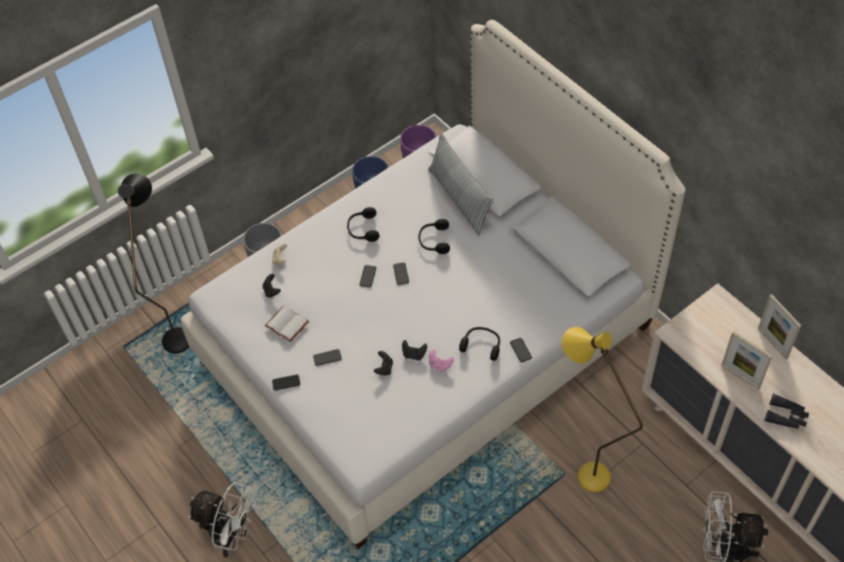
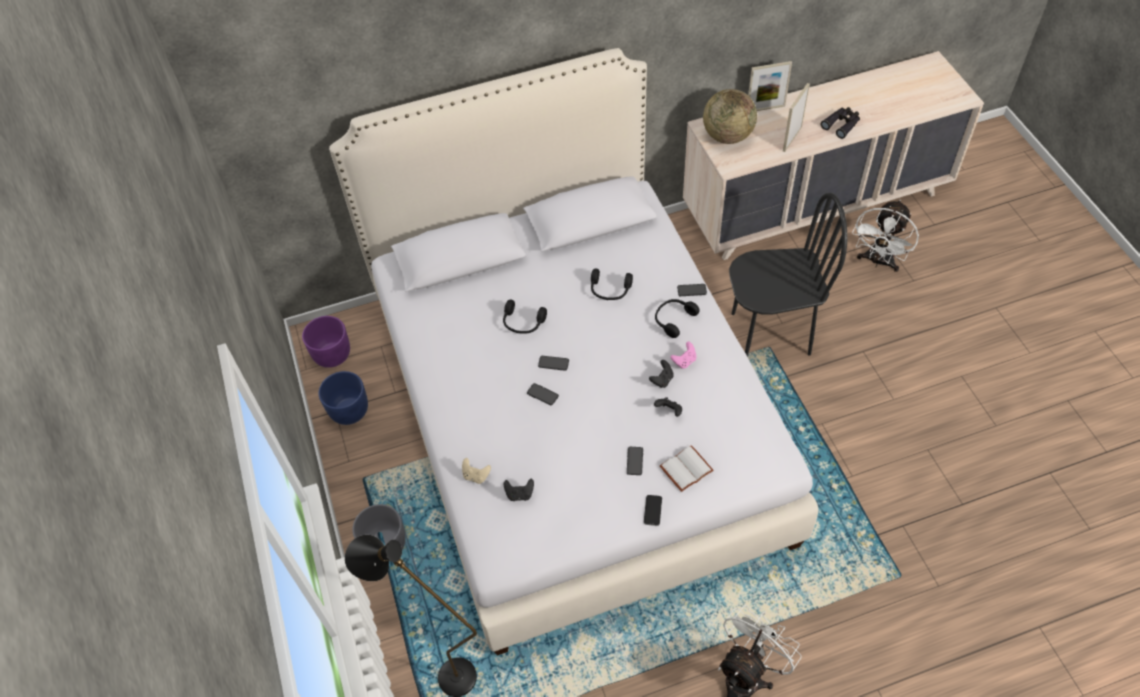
camera: 70 degrees left, 0 degrees up
(286, 324) = (574, 490): white book -> white book (686, 470)
(363, 229) = (474, 383): black headphones -> black headphones (610, 290)
(459, 199) = (478, 286): pillow -> none
(582, 471) = (770, 332): yellow floor lamp -> black chair
(715, 320) = (727, 136): none -> globe
(740, 376) = (792, 139): picture frame -> picture frame turned 150 degrees clockwise

